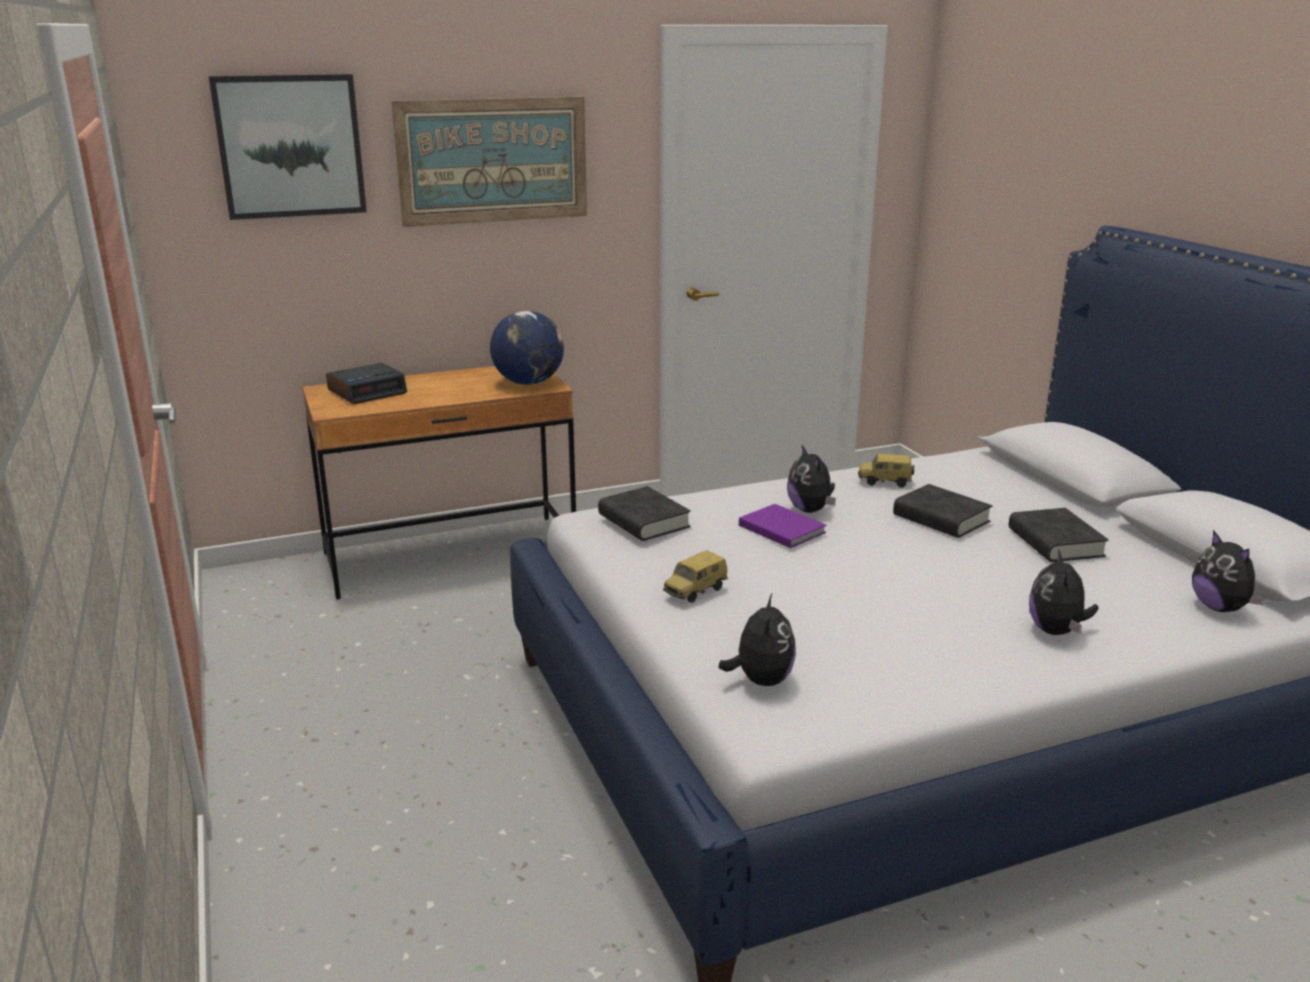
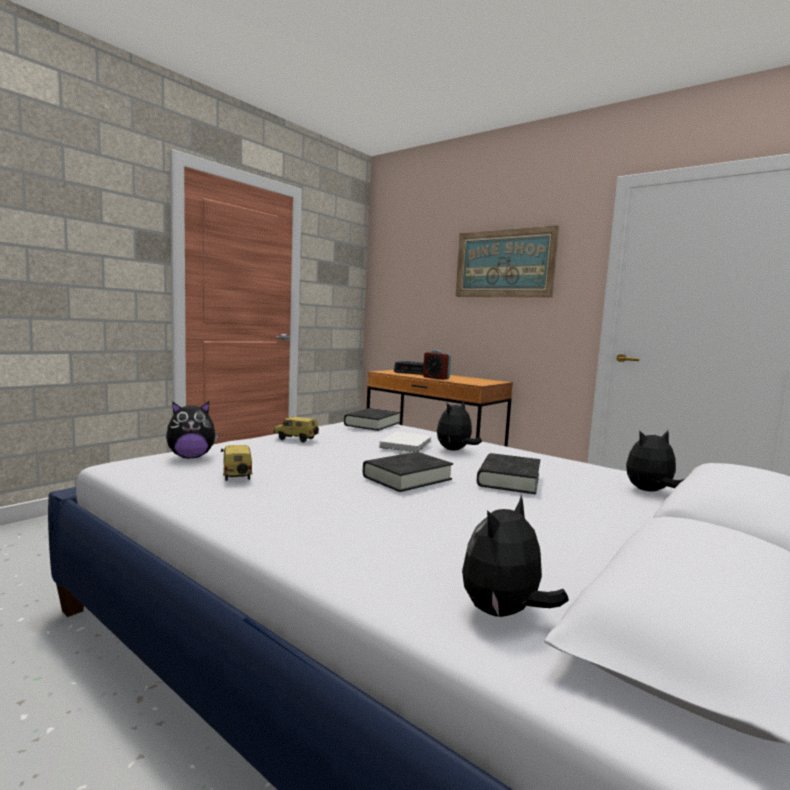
camera: 60 degrees right, 15 degrees down
(290, 146) = (418, 256): picture -> none
(461, 395) = (436, 378): none -> alarm clock
(528, 383) = (475, 382): globe -> none
(781, 528) = (407, 444): purple book -> white book
(885, 483) = (547, 464): toy car -> toy car (236, 475)
(1055, 542) = (540, 520): black book -> black book (407, 478)
(1056, 631) = (337, 527): plush toy -> plush toy (650, 491)

